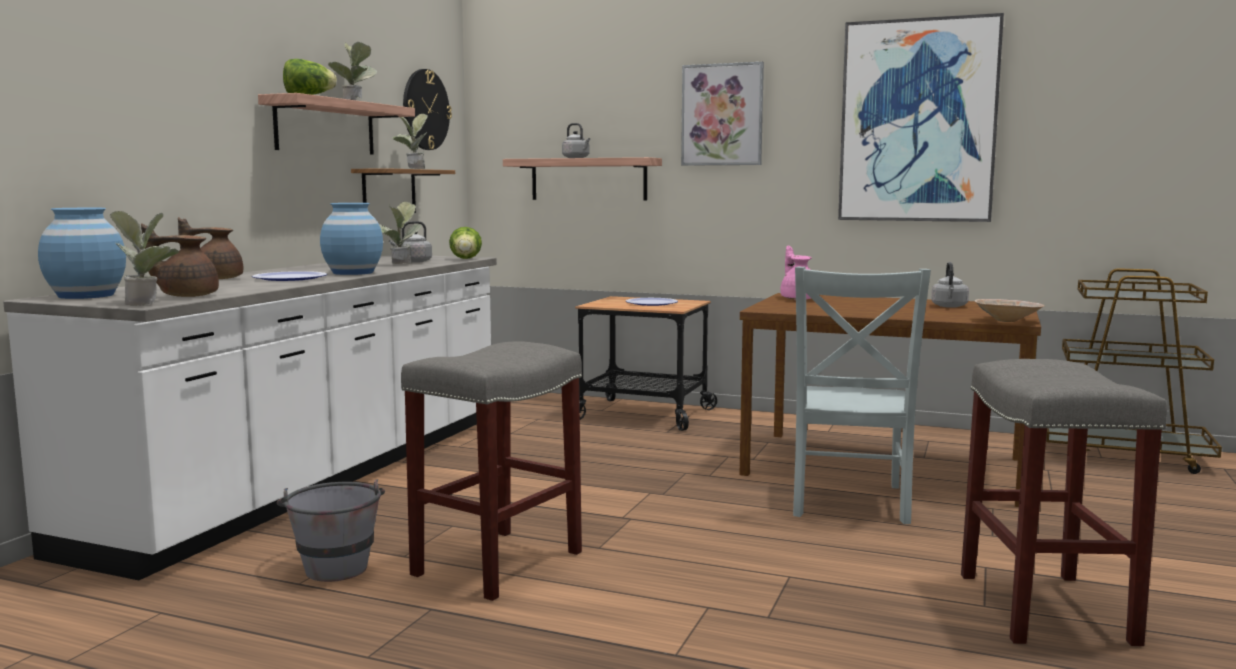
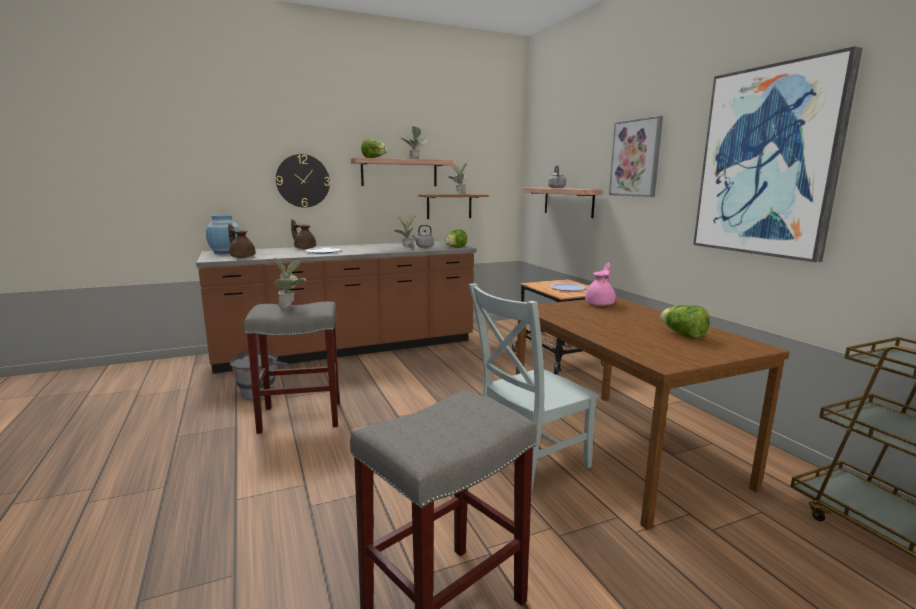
camera: 45 degrees right, 5 degrees up
(148, 303) = (213, 259): potted plant -> potted plant (290, 305)
(315, 478) = (349, 349): white counter -> brown counter
(353, 273) = (360, 251): blue vase -> none
(425, 109) = (484, 159): wall clock -> wall clock (303, 181)
(949, 306) = (683, 335): grey kettle -> lettuce
(1008, 321) = (660, 361): beige bowl -> none

